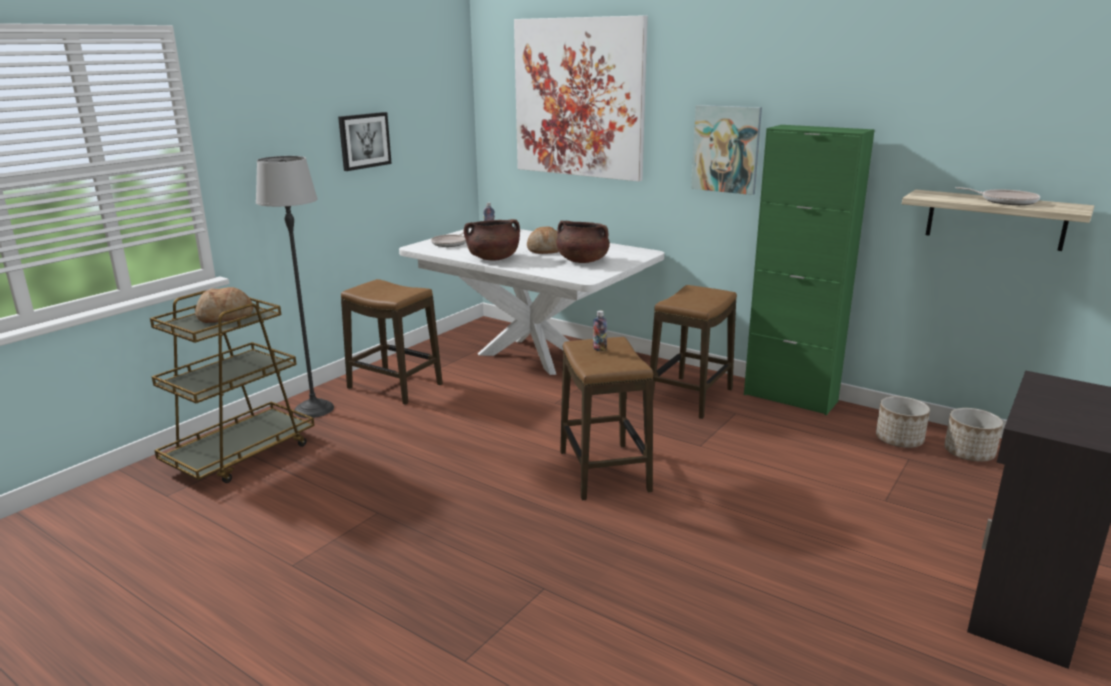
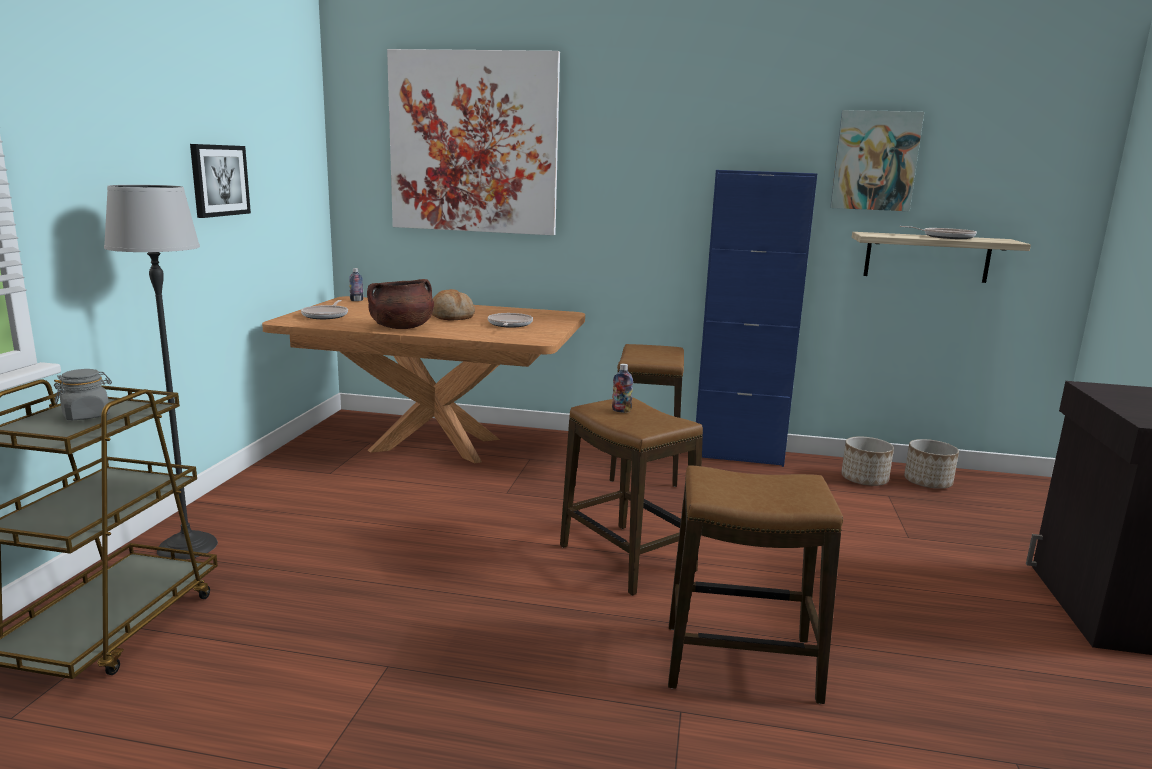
camera: 25 degrees left, 5 degrees down
(225, 316) = (87, 415): bread -> grey jar
(394, 386) = (286, 502): stool -> stool (740, 663)
(532, 355) = (436, 445): white dining table -> brown dining table
(582, 261) = (509, 324): brown cooking pot -> frying pan
(726, 149) = (654, 197): picture -> picture (875, 161)
(790, 398) = (737, 455): green cabinet -> blue cabinet

